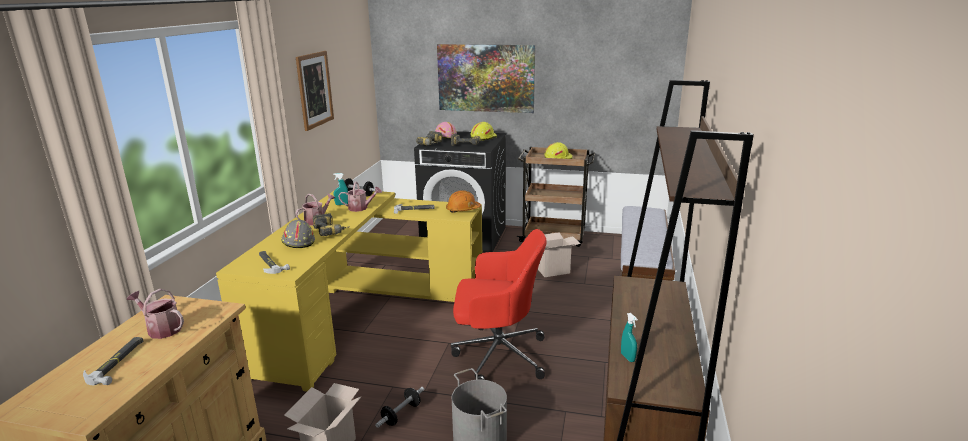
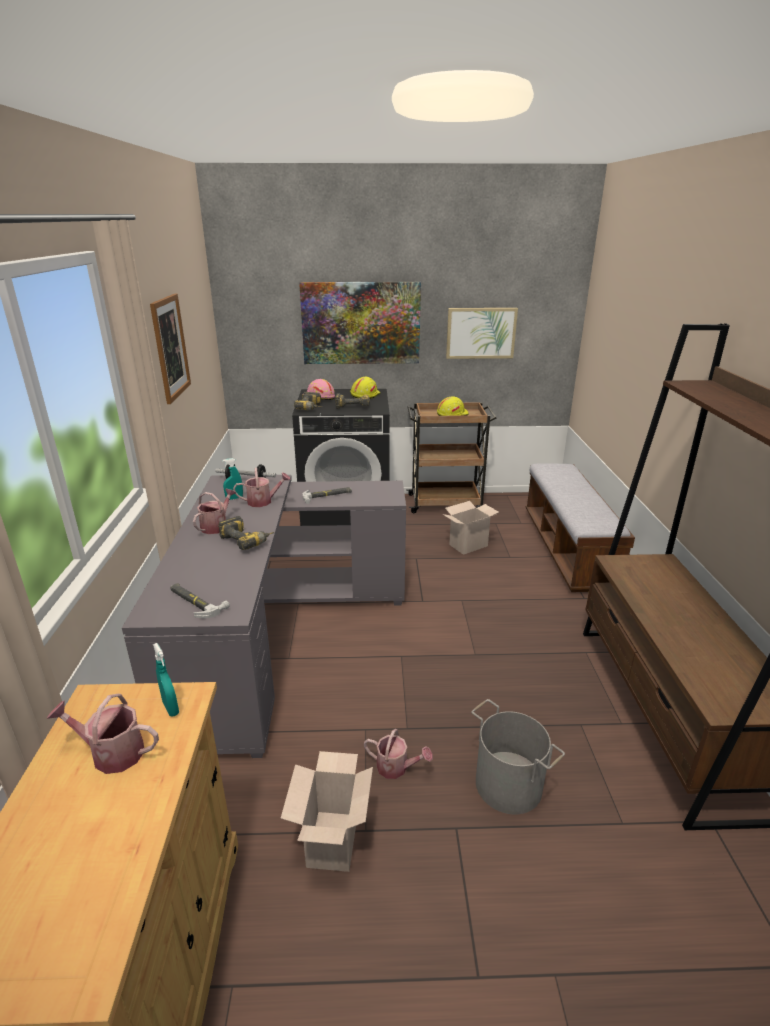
camera: 15 degrees left, 5 degrees up
(118, 362) = (75, 837): hammer -> none
(298, 241) = (212, 561): grey hard hat -> none
(361, 314) = (273, 632): yellow desk -> grey desk
(401, 414) = (396, 767): dumbbell -> watering can
(463, 209) = (386, 490): orange hard hat -> none
(497, 355) = (466, 663): red office chair -> none
(587, 89) = (481, 333): none -> picture
(627, 357) = (691, 665): turquoise spray bottle -> turquoise spray bottle (171, 708)

